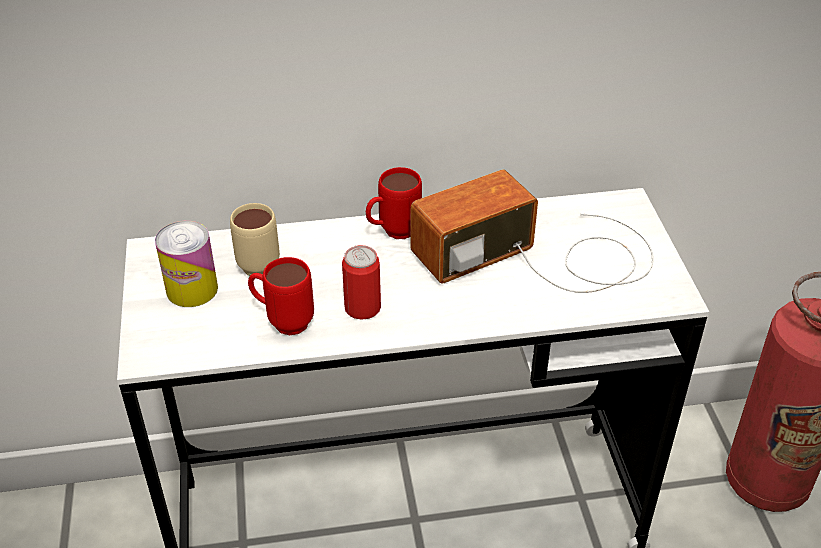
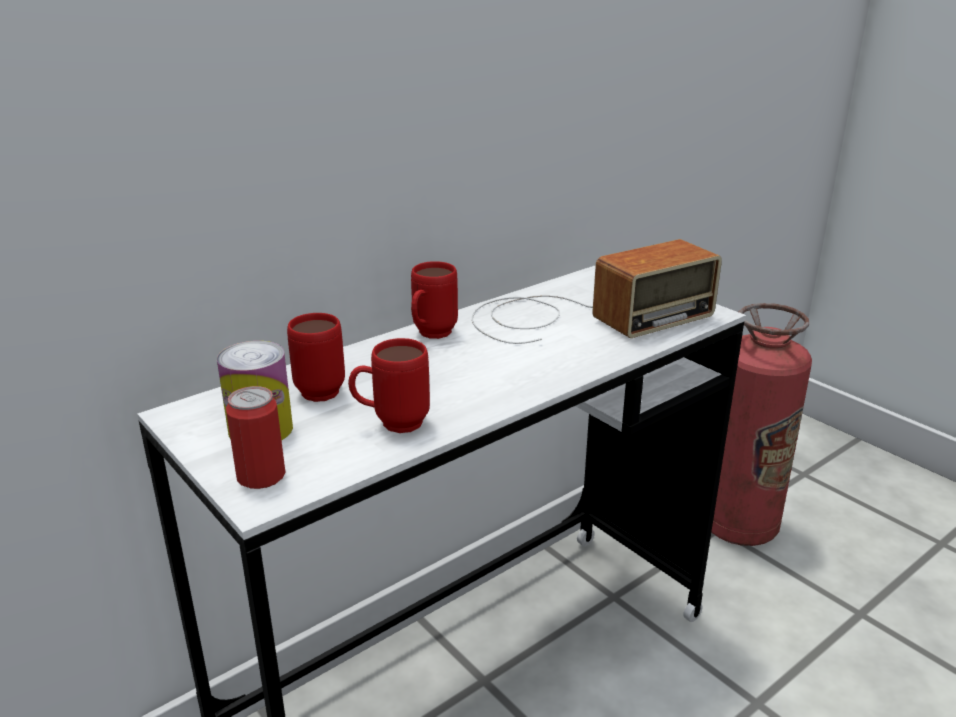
camera: 30 degrees left, 15 degrees down
(259, 261) = (316, 389): beige mug -> red mug
(362, 308) = (461, 392): can -> can (261, 476)
(543, 256) = (581, 317): radio -> radio turned 150 degrees counterclockwise

